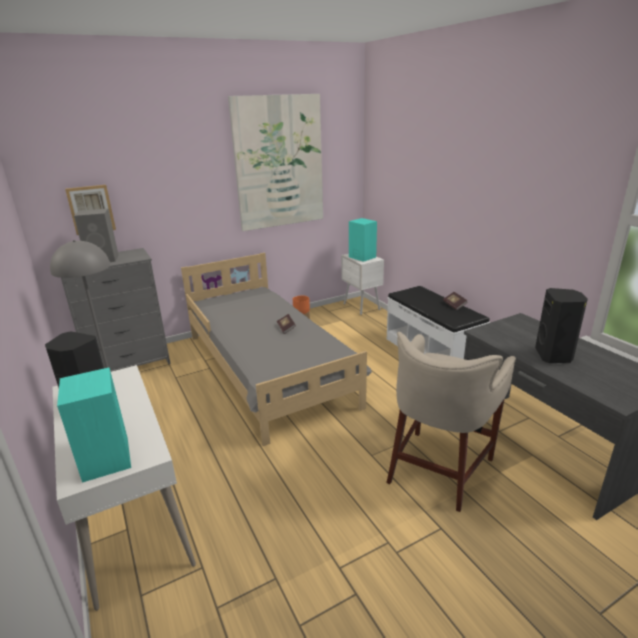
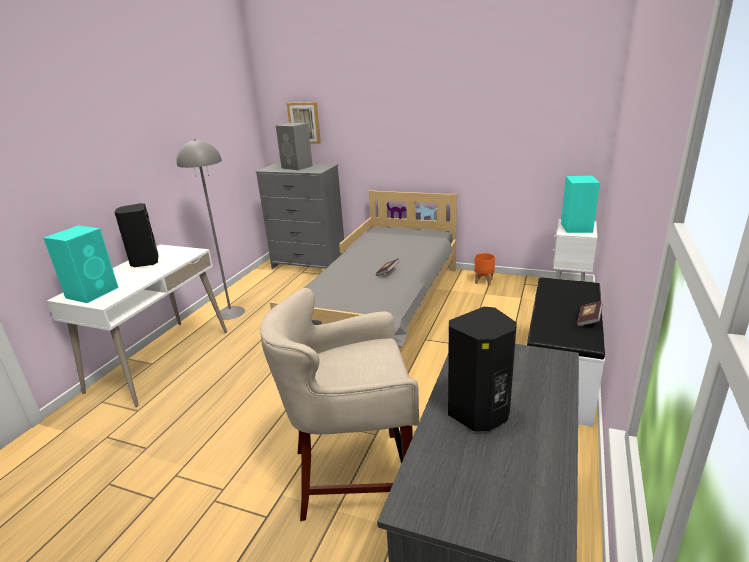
camera: 50 degrees right, 0 degrees up
(279, 163) = (488, 92): picture -> none

